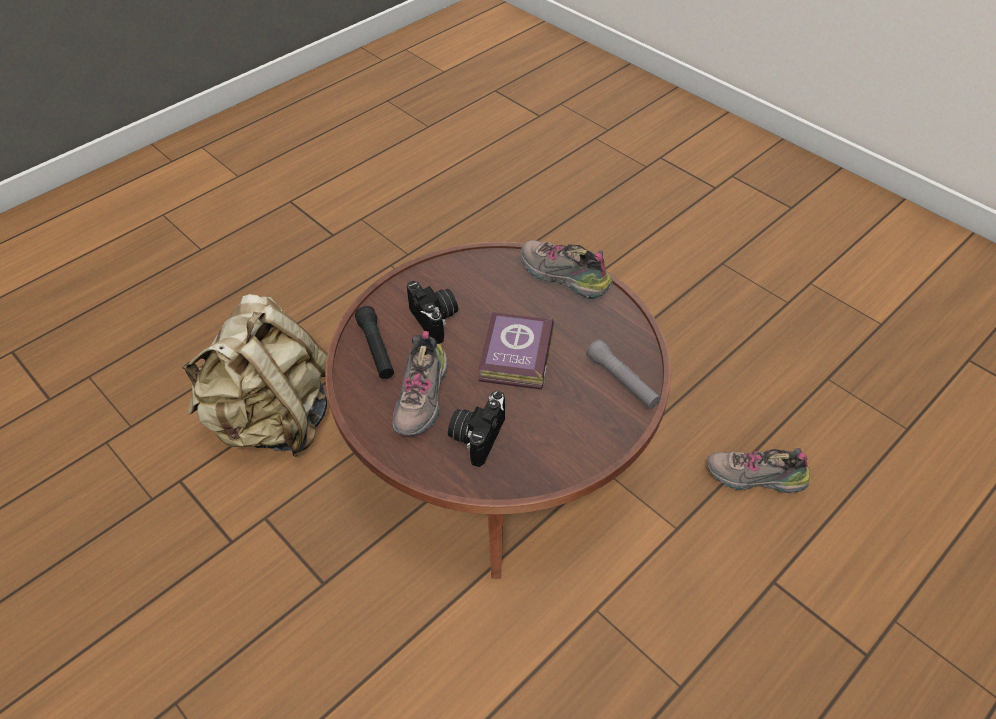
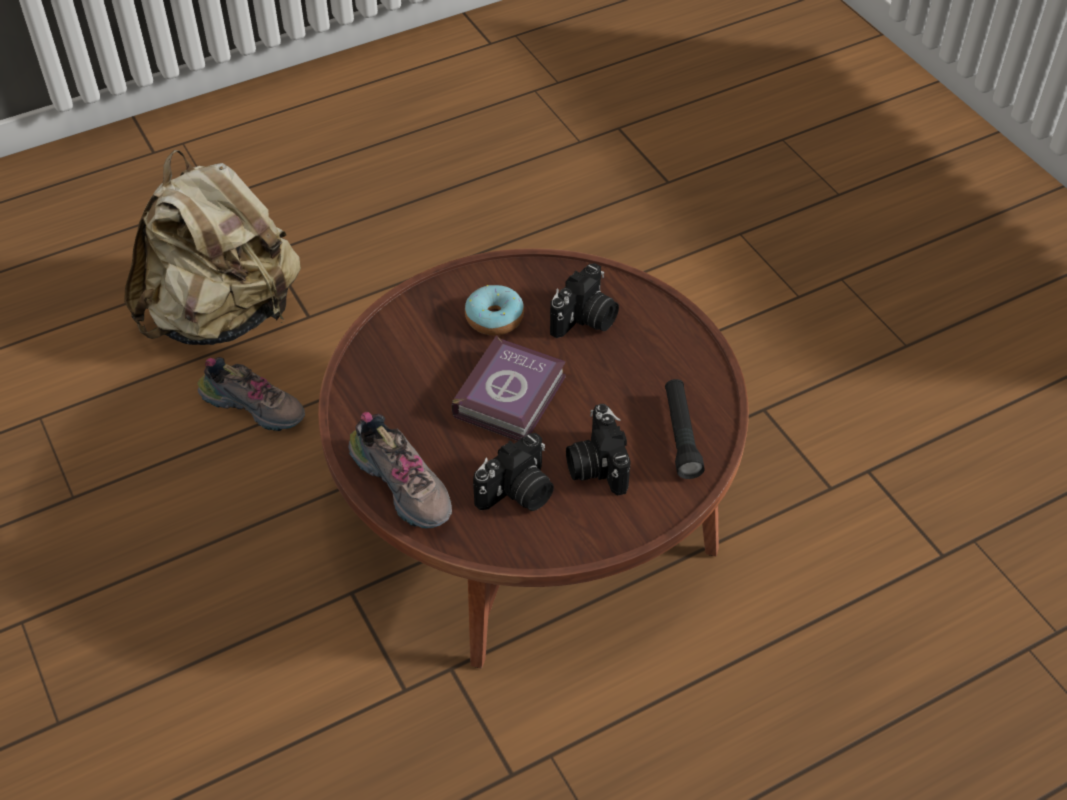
camera: 165 degrees left, 0 degrees up
(274, 420) = (824, 610): beige backpack -> beige backpack (223, 316)
(422, 398) = (635, 371): shoe -> none
(484, 291) = (518, 494): none -> camera
(556, 420) = (494, 318): none -> donut
(622, 381) = (403, 336): grey flashlight -> none

